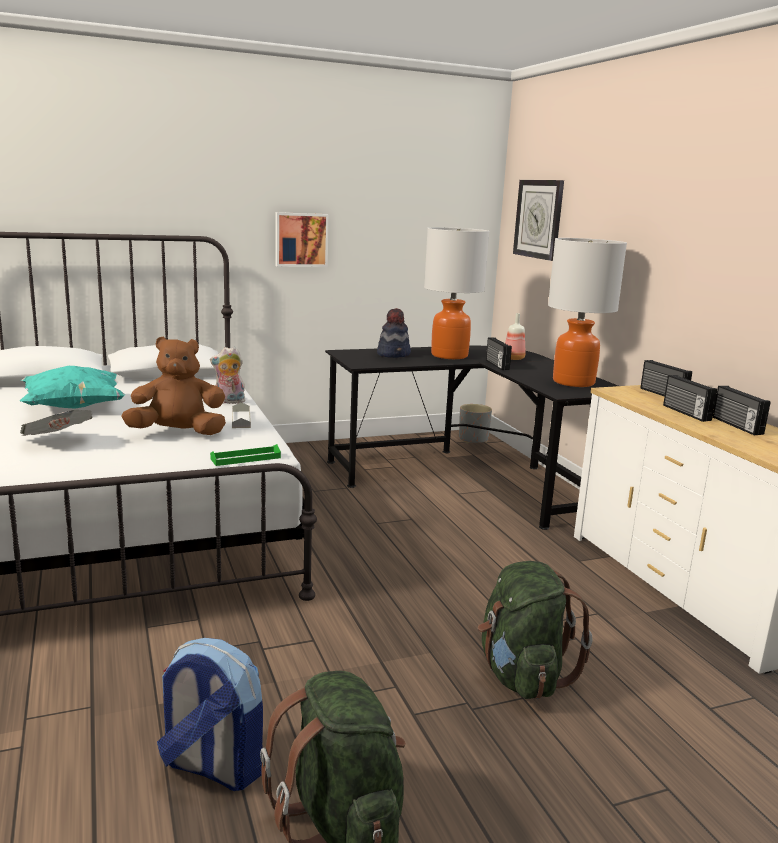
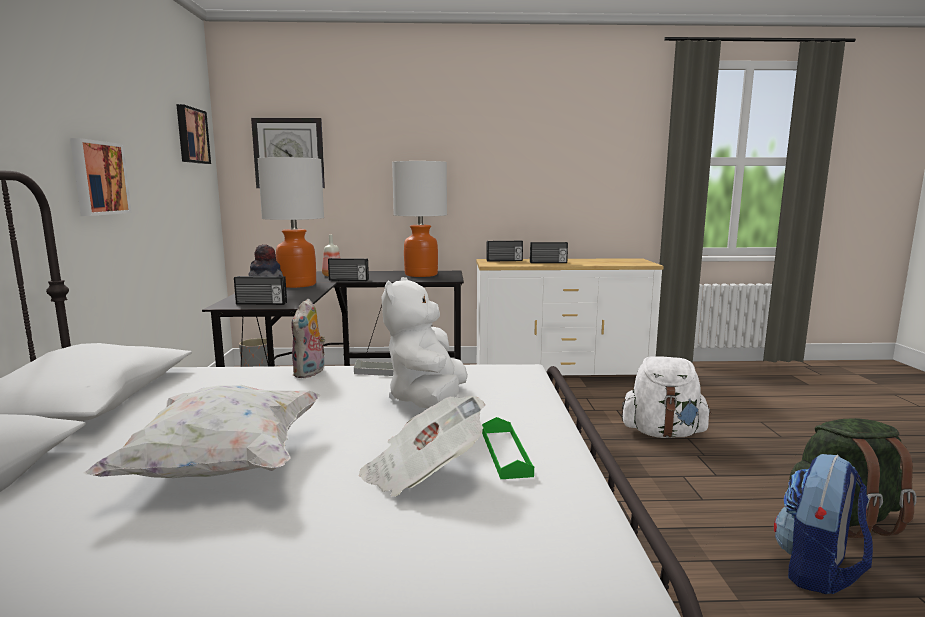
camera: 70 degrees left, 5 degrees down
(73, 408) = (223, 466): turquoise pillow -> white pillow
(178, 433) = (428, 401): brown plush toy -> white plush toy
(245, 458) = (533, 377): green tray -> green tray (505, 453)
(451, 200) = (191, 135): none -> picture
(522, 676) = (663, 433): green backpack -> white backpack
(736, 425) = (575, 261): radio -> radio (261, 303)

